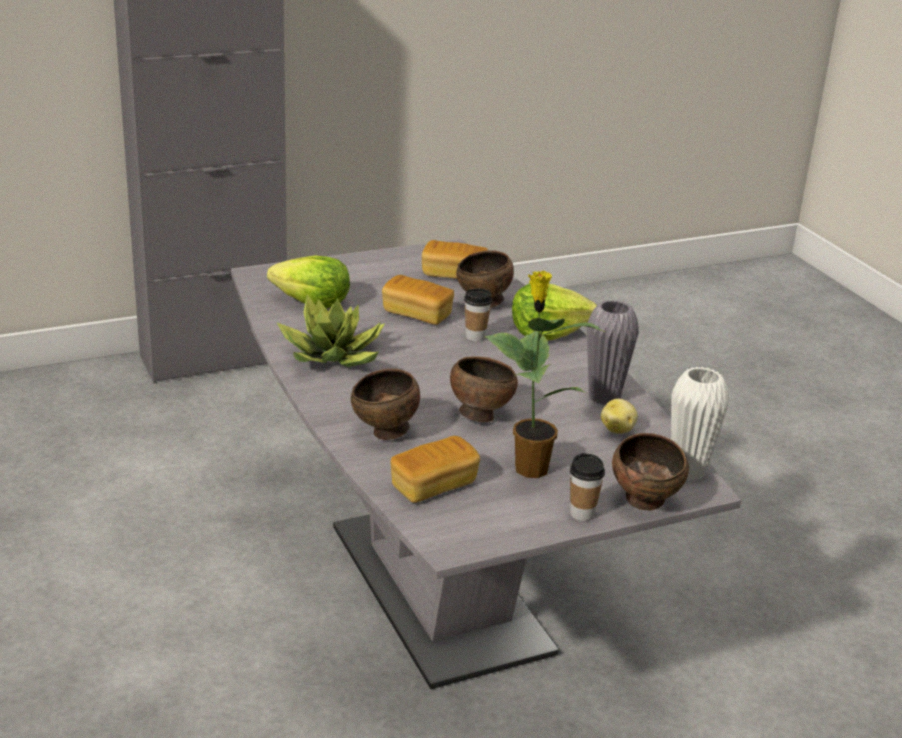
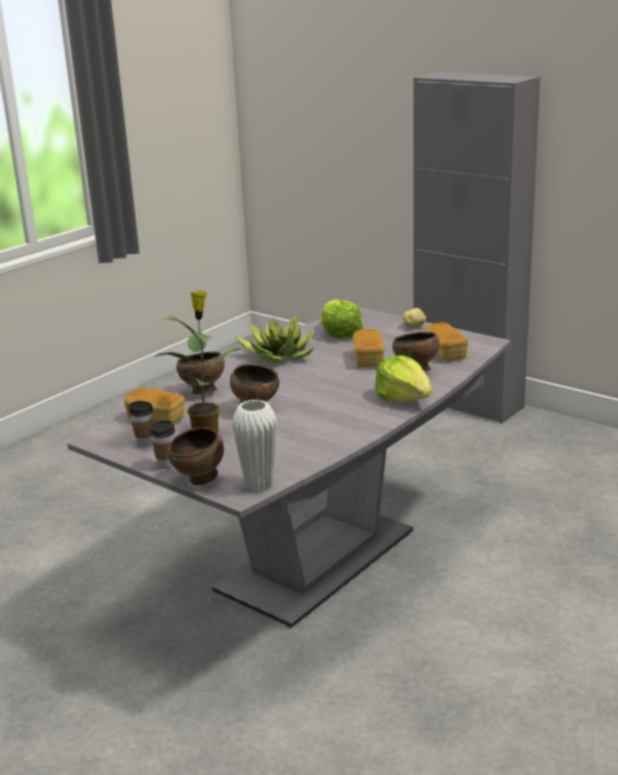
camera: 65 degrees right, 5 degrees down
(475, 337) = (362, 381): cup -> cup (144, 443)
(604, 397) = (331, 436): grey vase -> none
(618, 429) = (291, 451): potato -> potato (414, 327)

